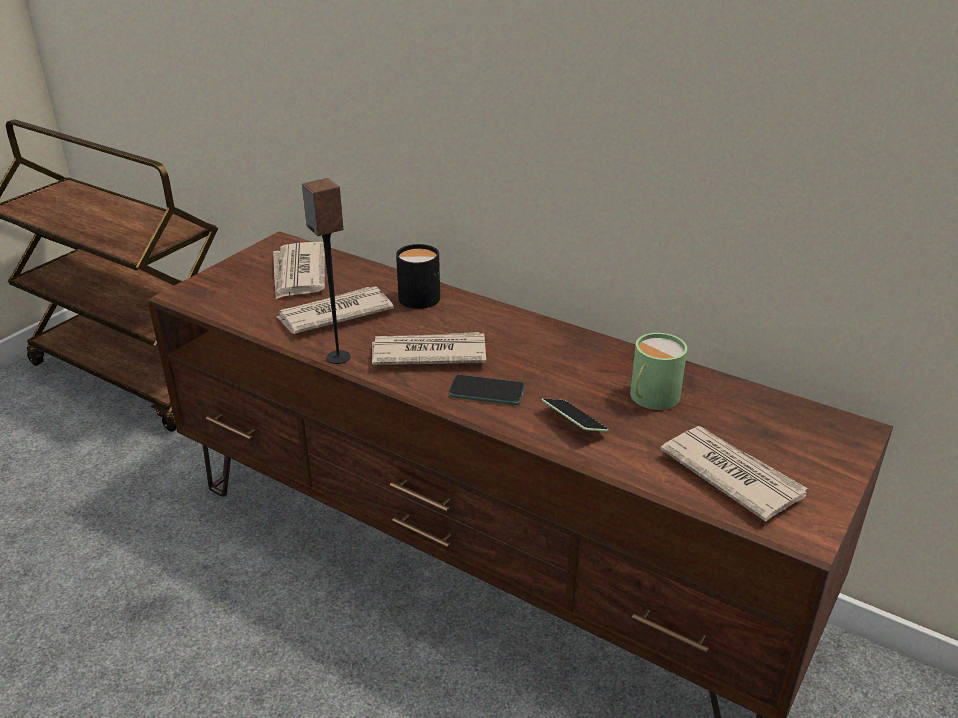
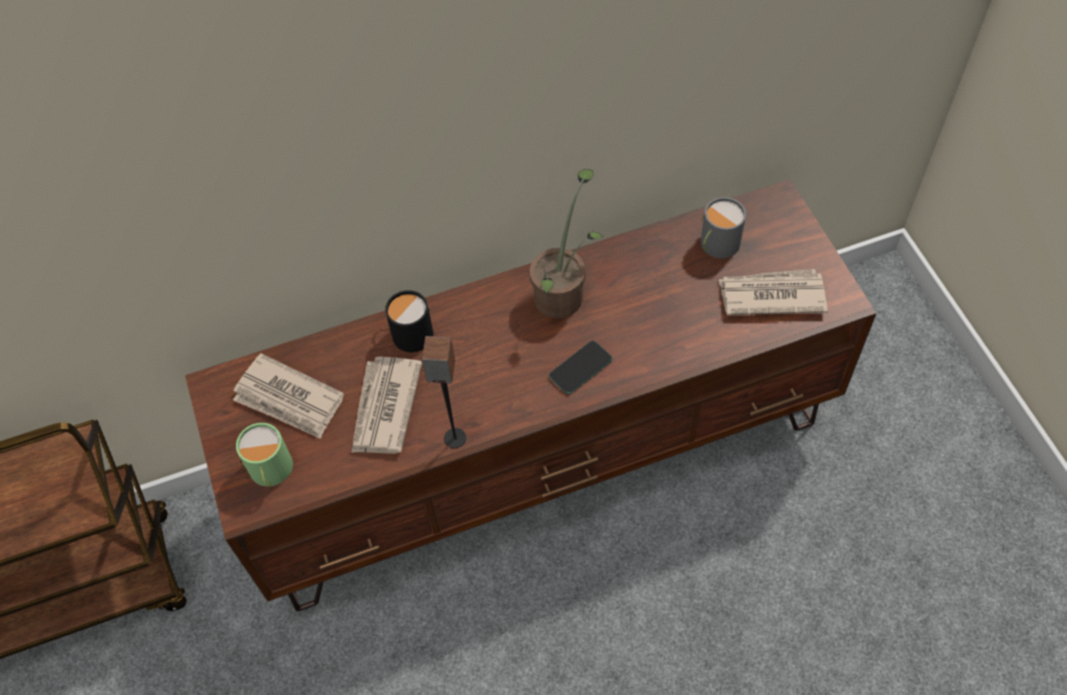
camera: 50 degrees left, 25 degrees up
(427, 353) = (500, 375): newspaper -> none
(556, 349) = (563, 292): none -> potted plant
(573, 423) = (657, 341): phone -> none
(650, 397) = (664, 278): green mug -> green mug (270, 471)
(736, 412) = (716, 244): none -> grey mug

